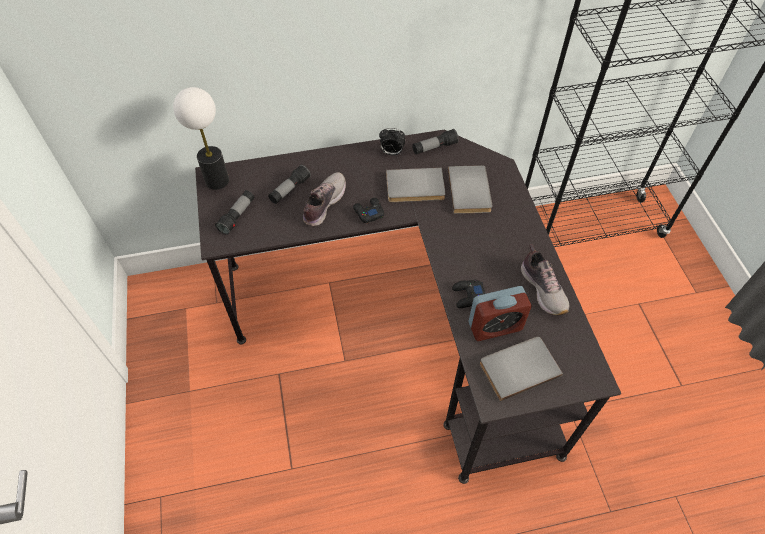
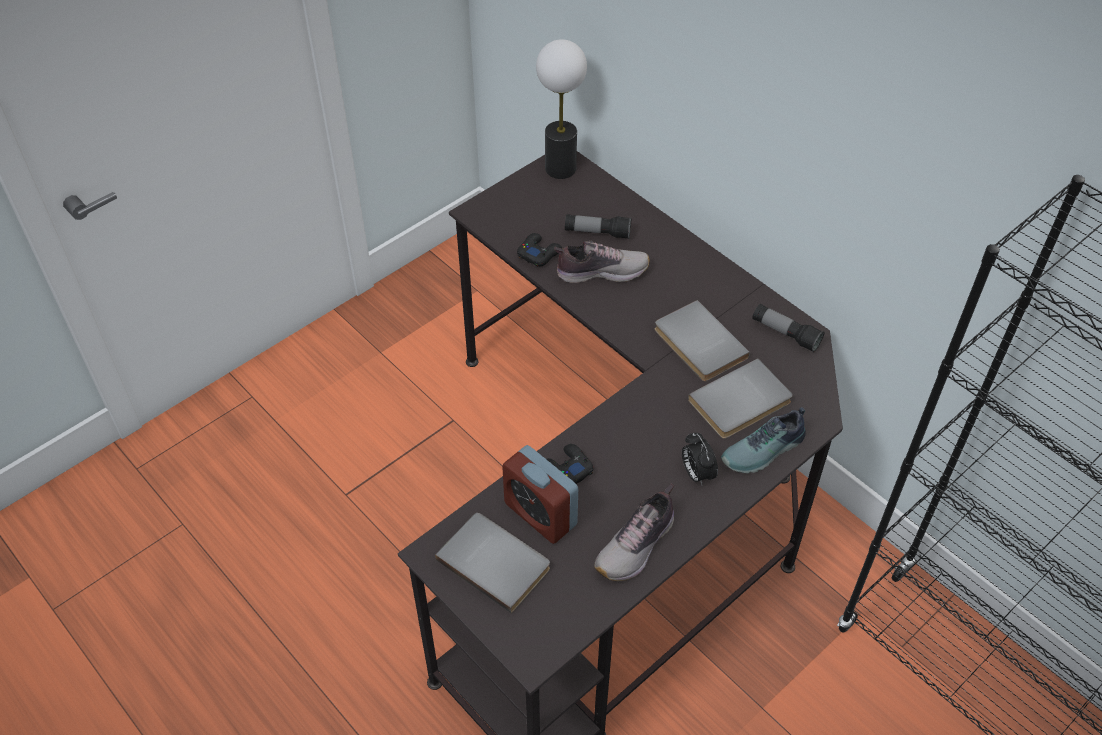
camera: 60 degrees right, 5 degrees down
(237, 216) = (524, 210): flashlight -> none
(368, 212) = (621, 317): black game controller -> black game controller (539, 253)
(391, 153) = (737, 296): alarm clock -> alarm clock (696, 473)
(510, 198) = (764, 451): none -> shoe

